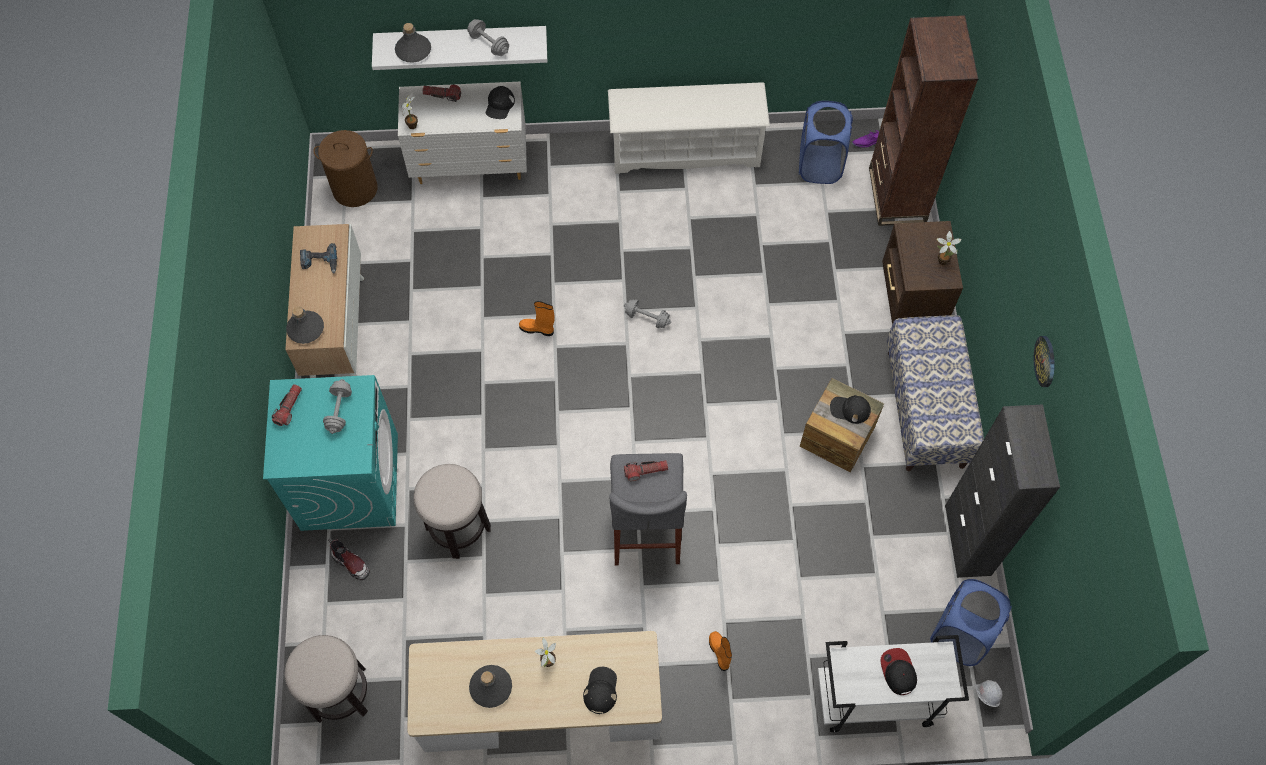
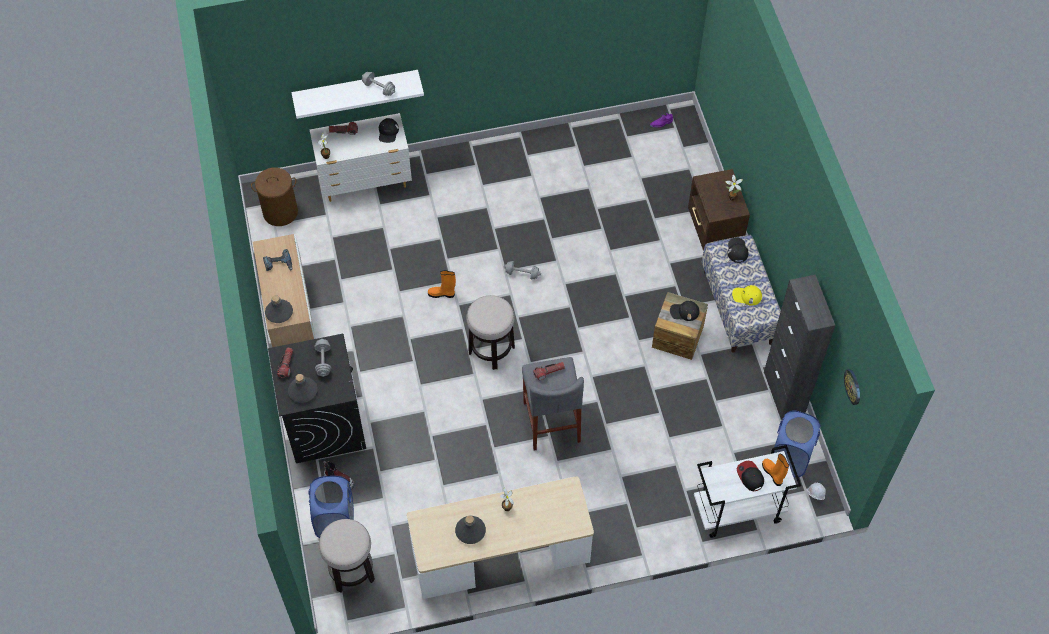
camera: 10 degrees left, 5 degrees down
(349, 481) = (324, 423): turquoise washing machine -> black washing machine
(413, 50) = (324, 100): grey bottle -> grey bottle (303, 391)
(458, 528) = (413, 443): stool -> stool (491, 349)
(601, 690) = (547, 520): black cap -> black cap (737, 250)
(686, 149) = (526, 147): white shoe rack -> none
(720, 653) = (621, 498): orange boot -> orange boot (773, 474)
(819, 165) = (629, 144): blue laundry basket -> blue laundry basket (335, 521)
(897, 195) = (690, 158): brown bookcase -> none
(939, 401) = (747, 296): none -> yellow cap
(1045, 361) = (812, 245): wall clock -> wall clock (853, 386)

